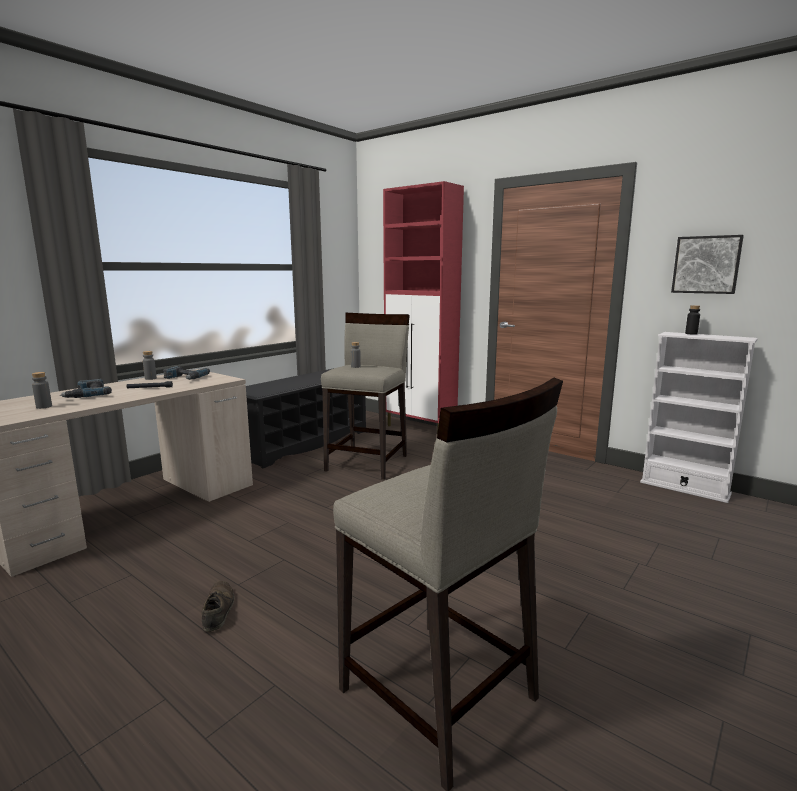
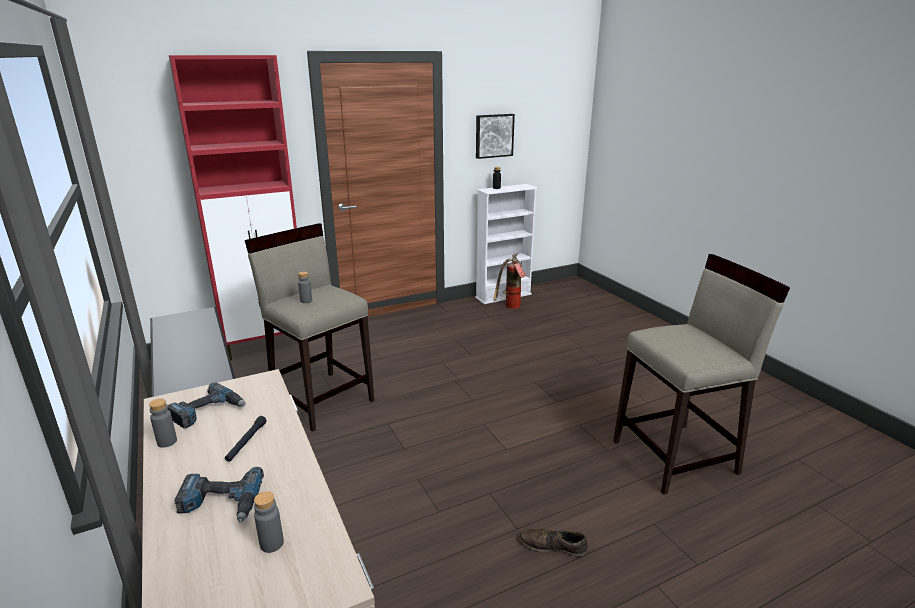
camera: 65 degrees left, 10 degrees up
(661, 498) = (510, 308): none -> fire extinguisher

